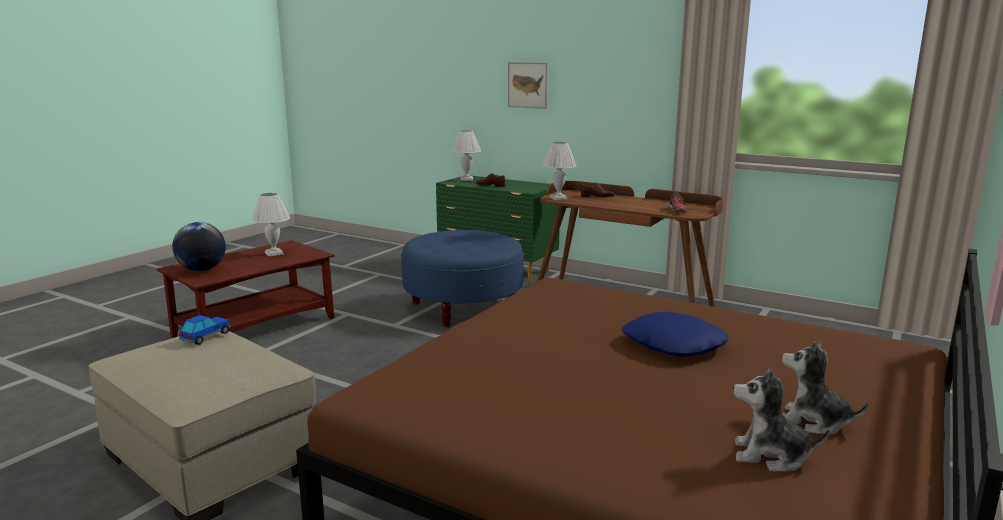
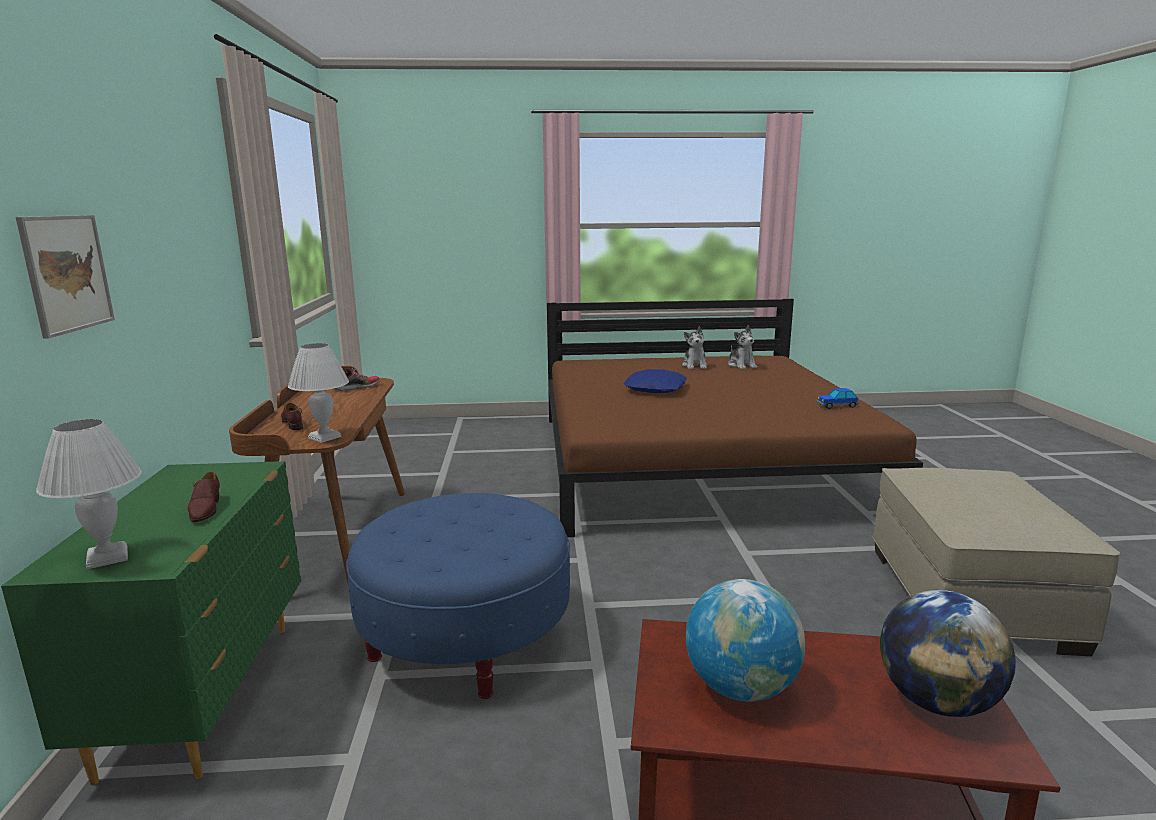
camera: 125 degrees left, 0 degrees up
(206, 337) = (974, 506): toy car -> toy car (836, 406)
(273, 253) = (741, 687): white table lamp -> globe

